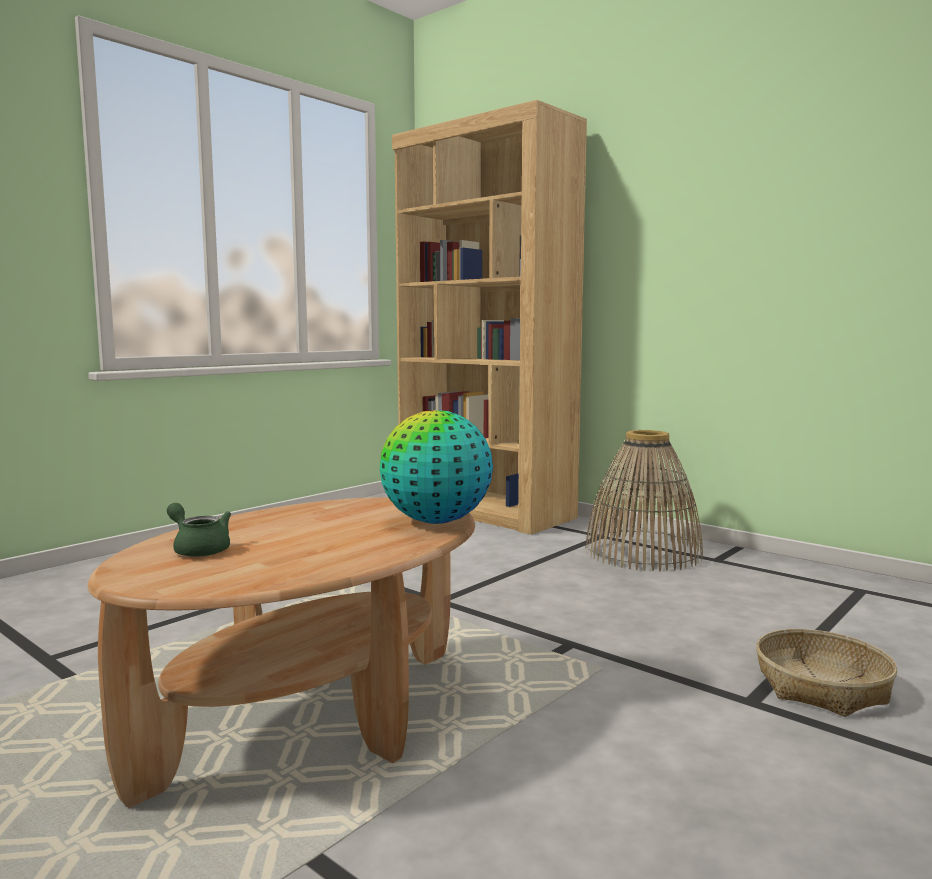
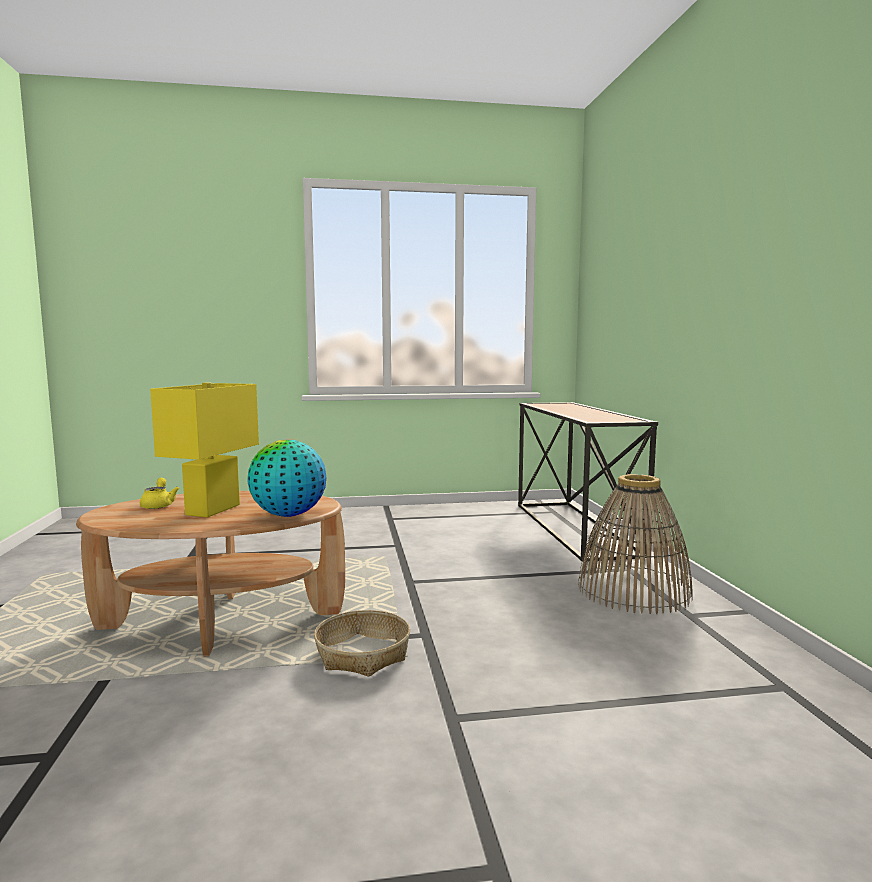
camera: 40 degrees right, 0 degrees up
(199, 549) = (158, 505): green teapot -> yellow teapot
(313, 537) = (213, 510): none -> yellow table lamp
(484, 511) = (576, 528): brown bookcase -> console table
(821, 687) = (529, 735): basket -> basket (362, 654)

